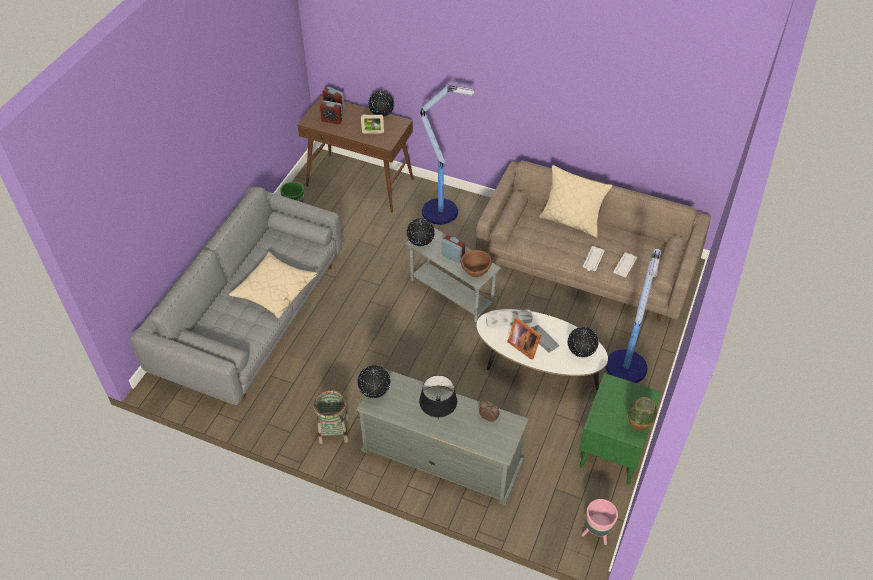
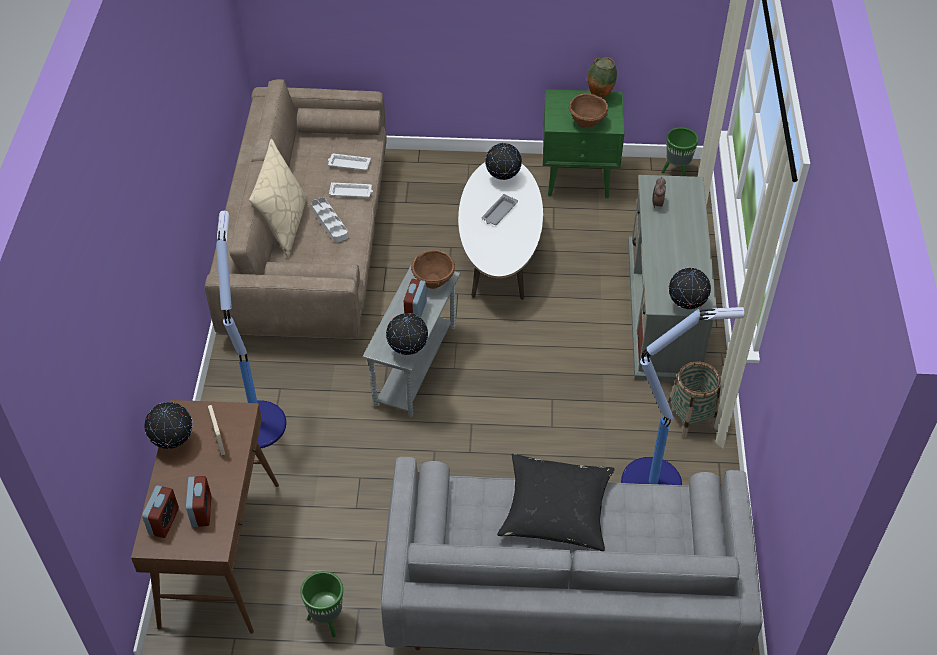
camera: 110 degrees left, 0 degrees up
(275, 290) = (556, 509): beige pillow -> black pillow
(438, 419) = (685, 242): black table lamp -> none
(509, 320) = (484, 247): grey tray -> grey tray (329, 222)
(523, 345) = (516, 226): picture frame -> none
(596, 534) = (676, 173): pink planter -> green planter
(606, 406) = (587, 122): none -> brown bowl
(625, 368) = (460, 184): floor lamp -> floor lamp (654, 482)

